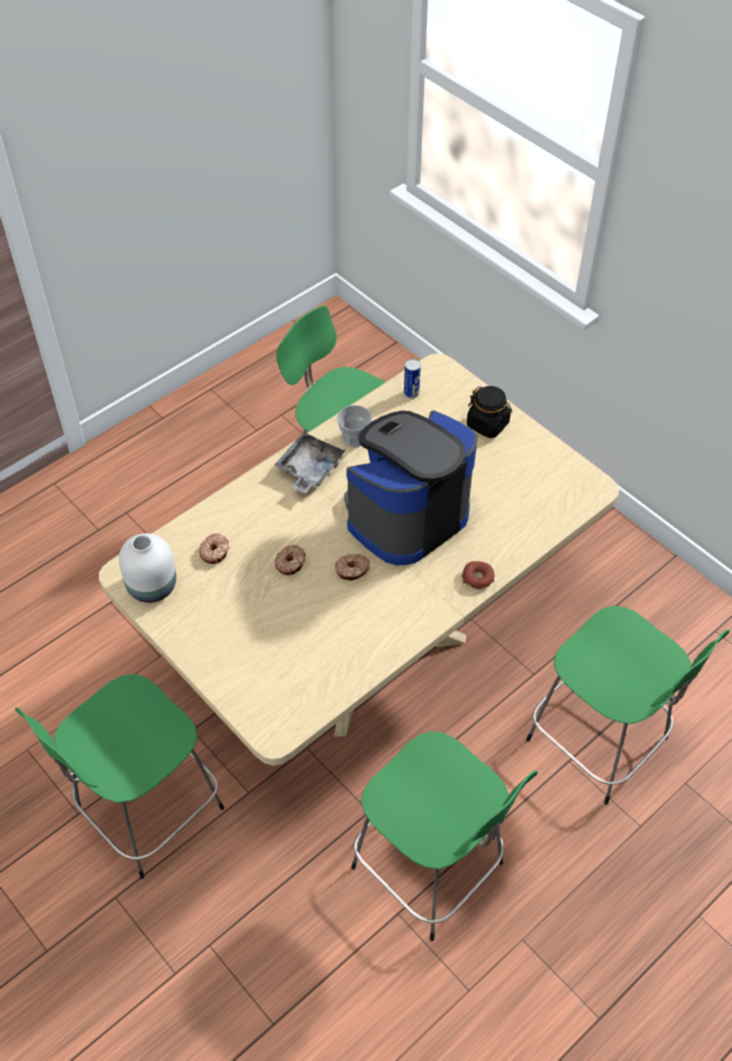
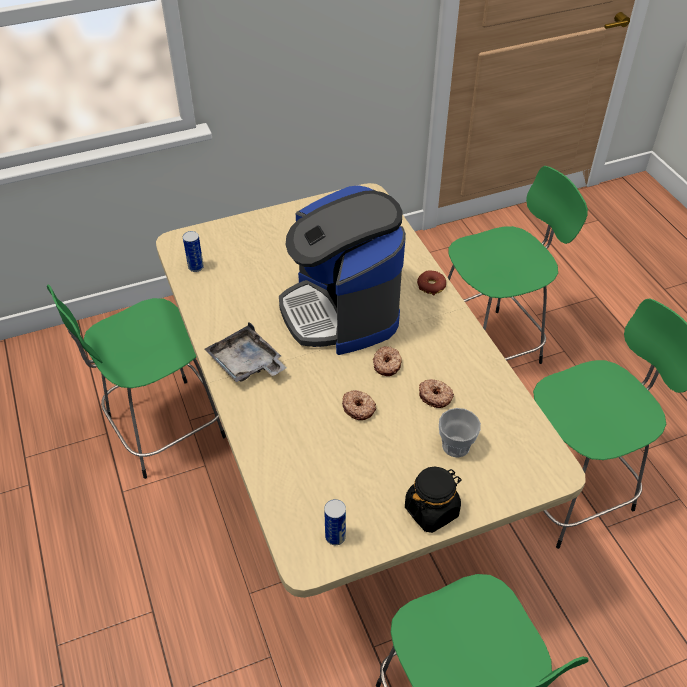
camera: 70 degrees left, 5 degrees down
(152, 585) = (335, 537): white vase -> can
(215, 552) = (315, 467): donut -> donut (435, 396)
(354, 438) = (226, 320): cup -> cup (456, 446)
(488, 424) = (265, 231): black jar -> black jar (431, 510)

